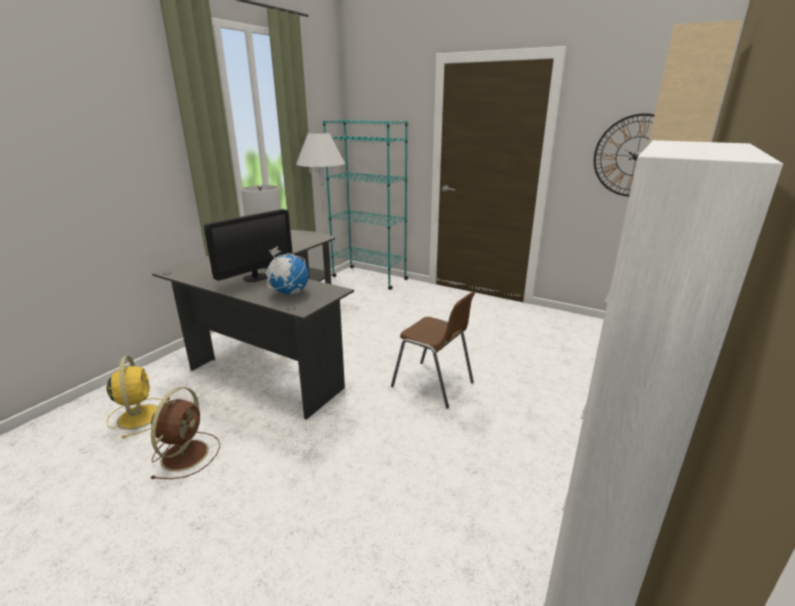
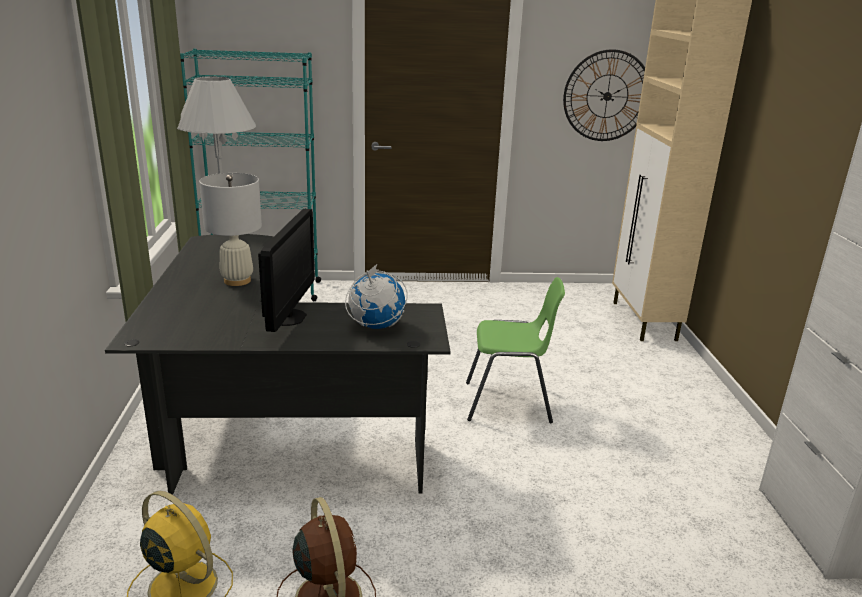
camera: 35 degrees left, 0 degrees up
(433, 385) = (508, 403): brown chair -> green chair

